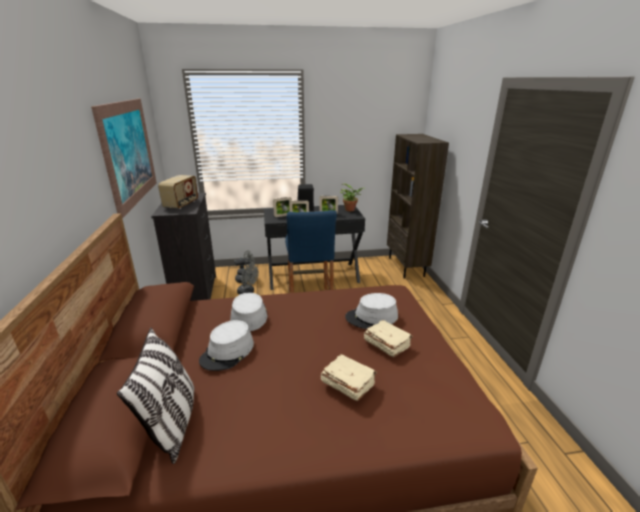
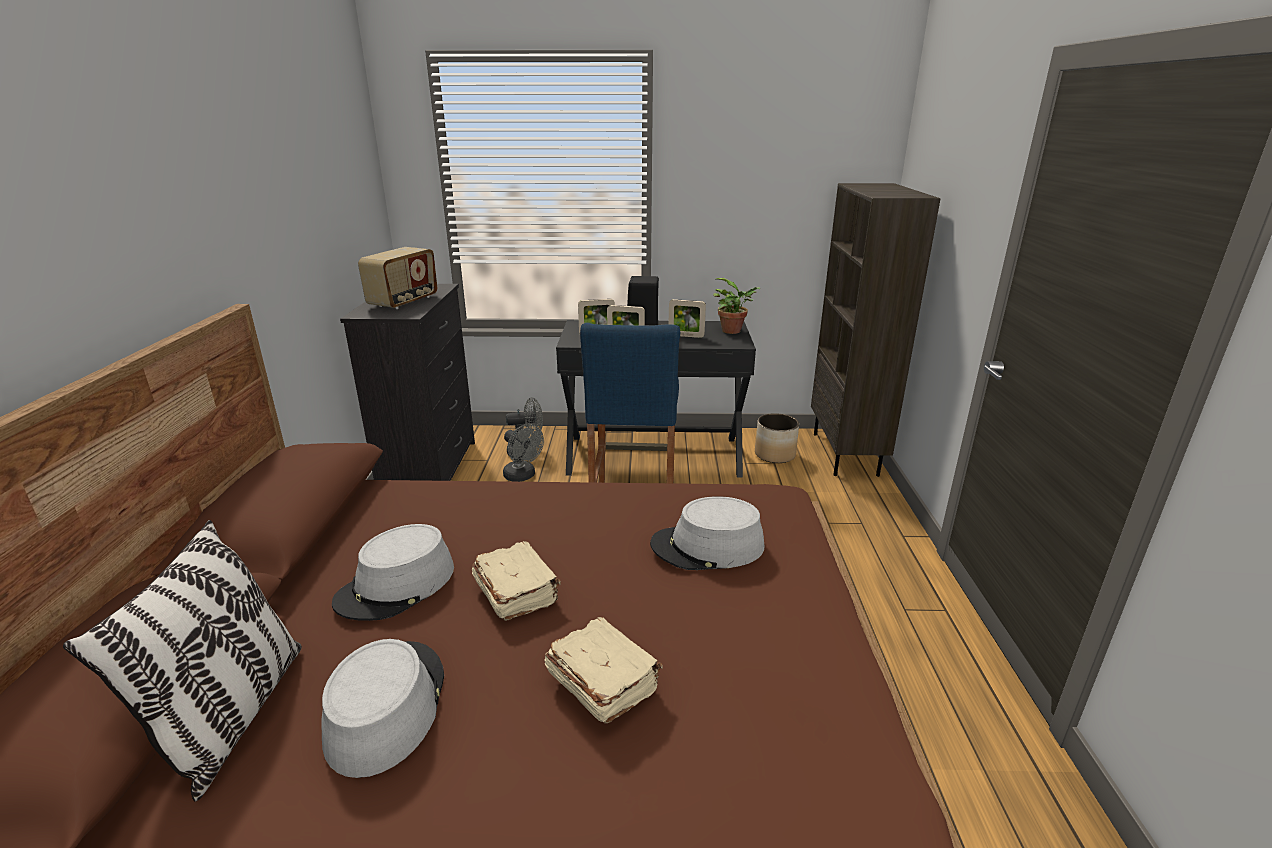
camera: 10 degrees right, 0 degrees up
(129, 152) = (299, 197): picture -> none
(248, 315) = (466, 517): grey hat -> grey hat (385, 706)
(373, 270) = (775, 454): none -> planter
(386, 344) = (719, 607): beige book -> beige book (516, 592)

